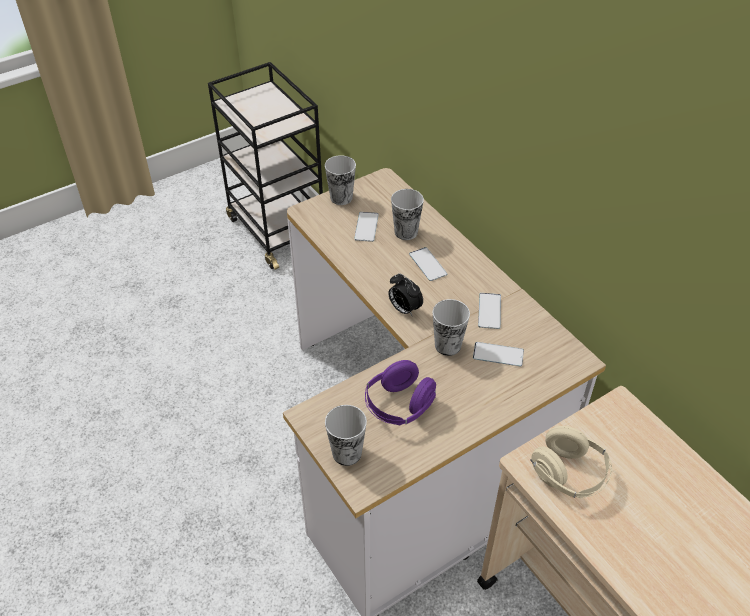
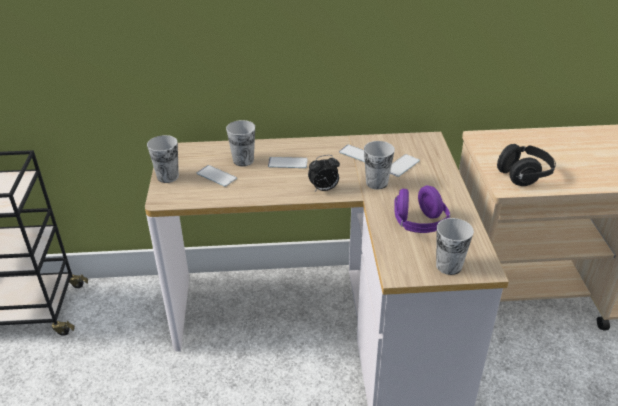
camera: 60 degrees left, 10 degrees down
(569, 475) = (524, 175): beige headphones -> black headphones

